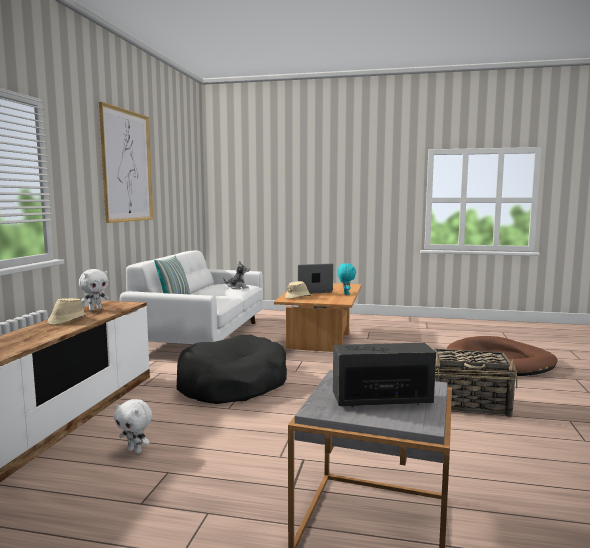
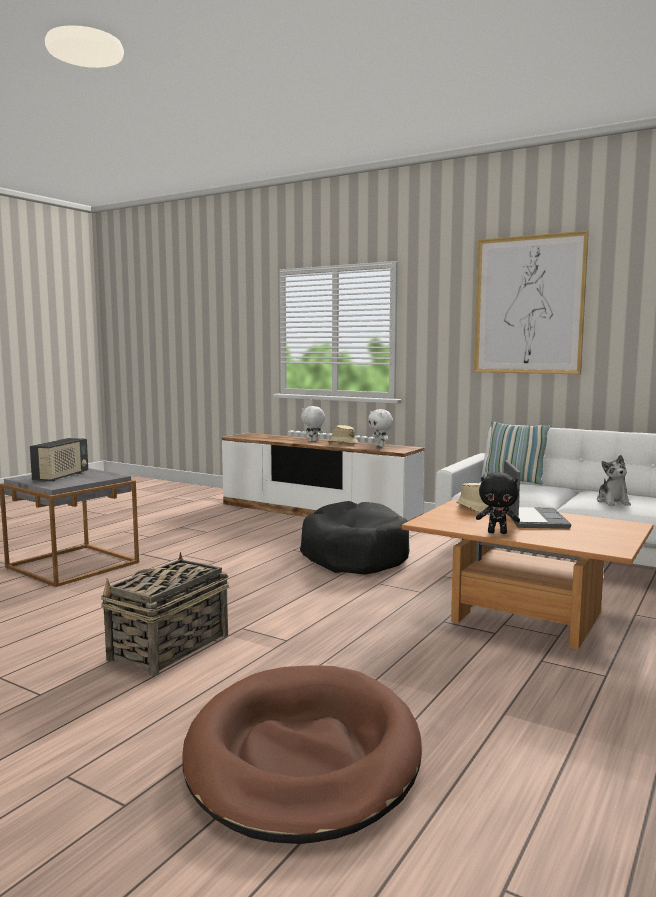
camera: 110 degrees right, 0 degrees up
(135, 451) = (247, 526): white plush toy -> white plush toy (313, 441)
(346, 294) = (497, 532): turquoise plush toy -> black plush toy

